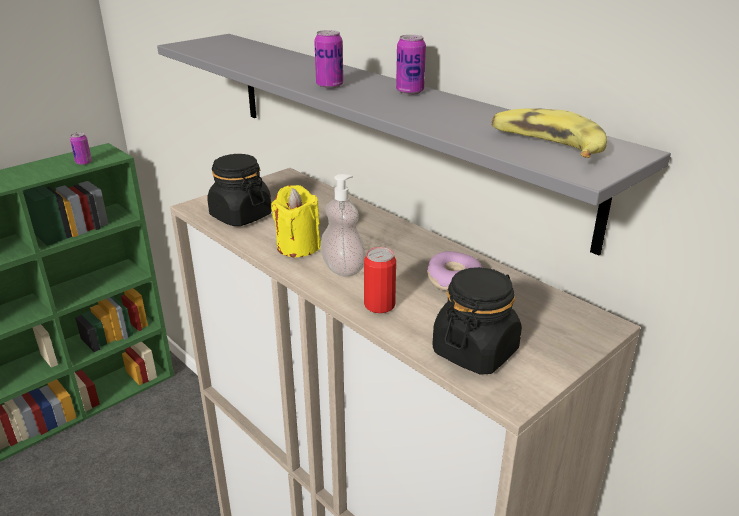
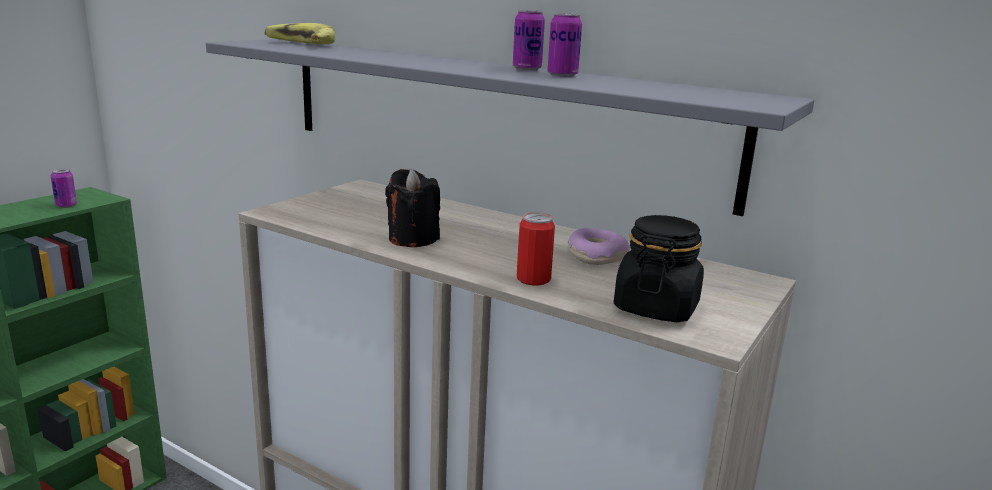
camera: 15 degrees left, 10 degrees down
(240, 216) = (330, 217): black jar -> none
(298, 247) = (413, 239): yellow candle -> black candle
(329, 85) = (439, 65): can -> can (562, 75)
(343, 268) = (474, 253): soap dispenser -> none
(545, 146) = (701, 94): banana -> banana (300, 44)

